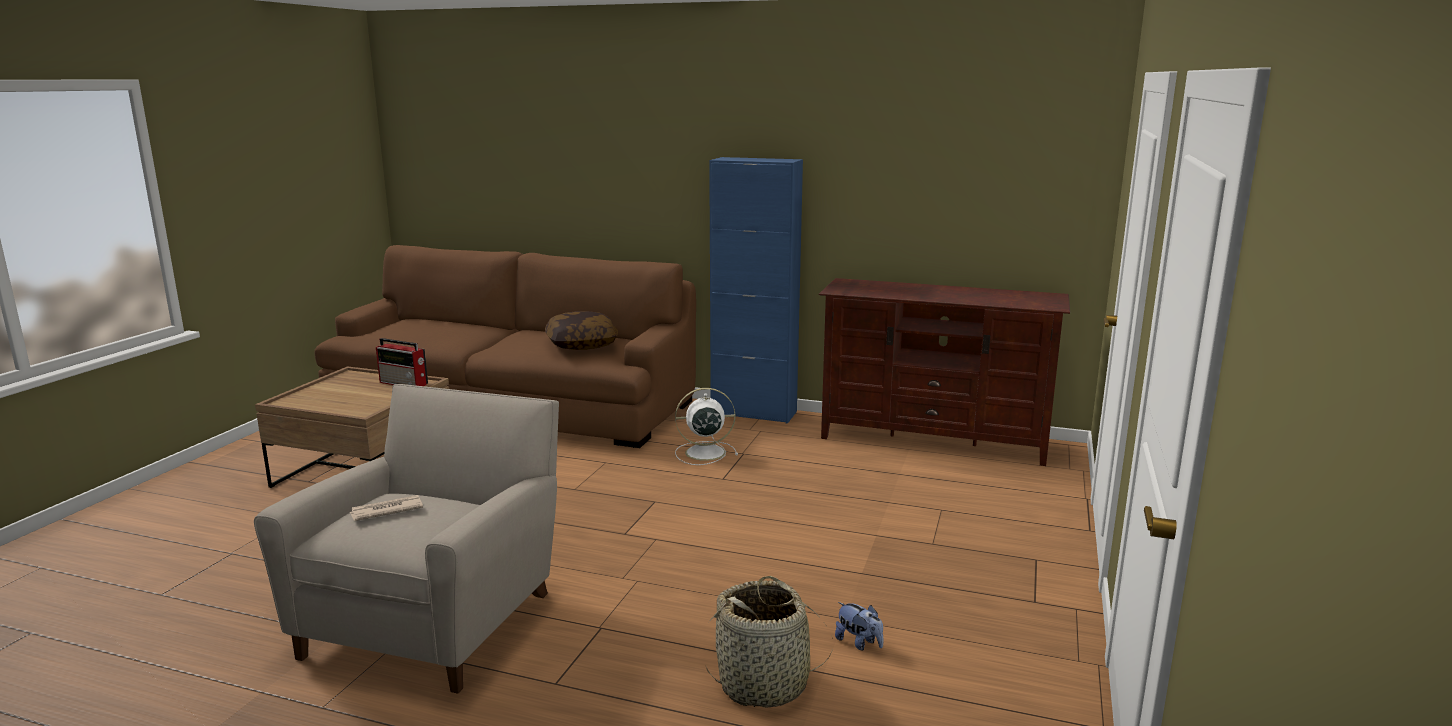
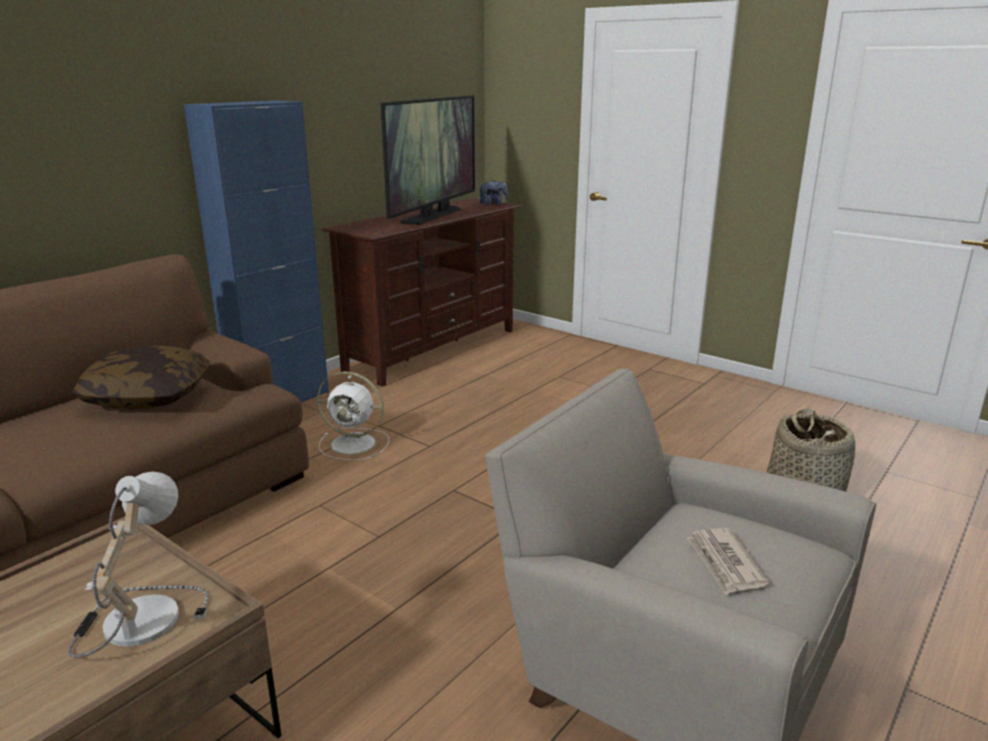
camera: 70 degrees left, 5 degrees up
(358, 402) = (136, 618): none -> table lamp
(404, 383) = (90, 561): radio -> none
(703, 453) = (355, 444): white fan -> white fan turned 90 degrees counterclockwise
(859, 643) = (749, 448): plush toy -> plush toy (493, 204)
(943, 294) = (433, 216): none -> television

